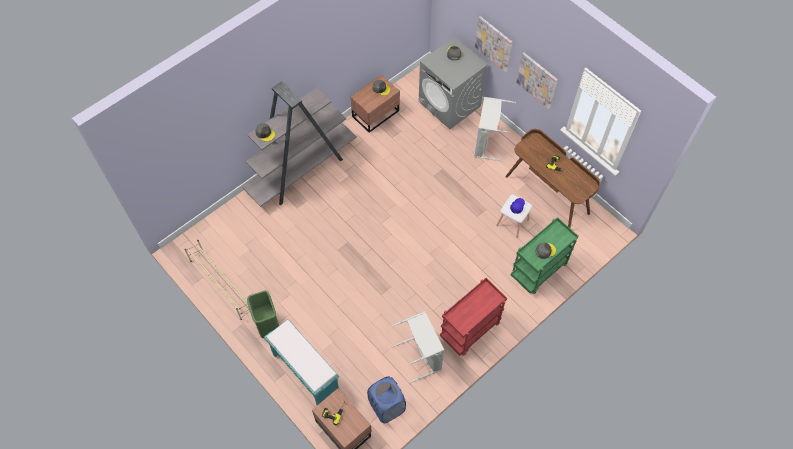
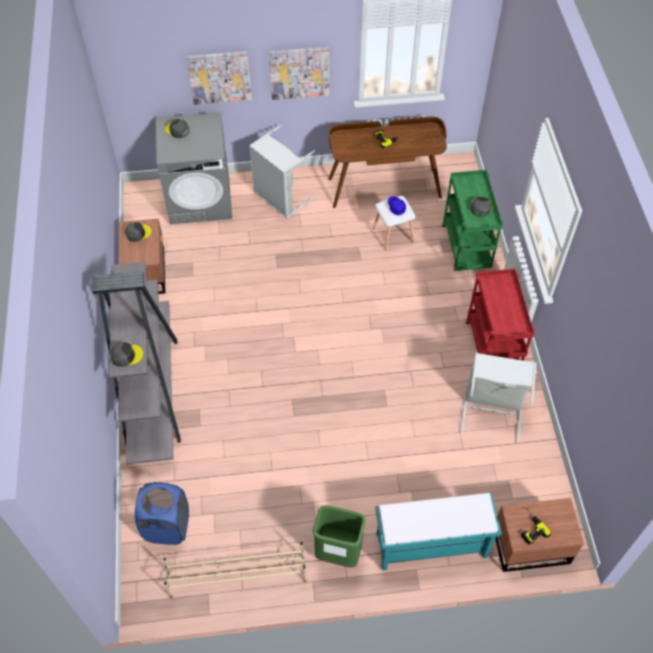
camera: 55 degrees left, 5 degrees down
(387, 406) = (531, 483): blue laundry basket -> blue laundry basket (167, 526)

